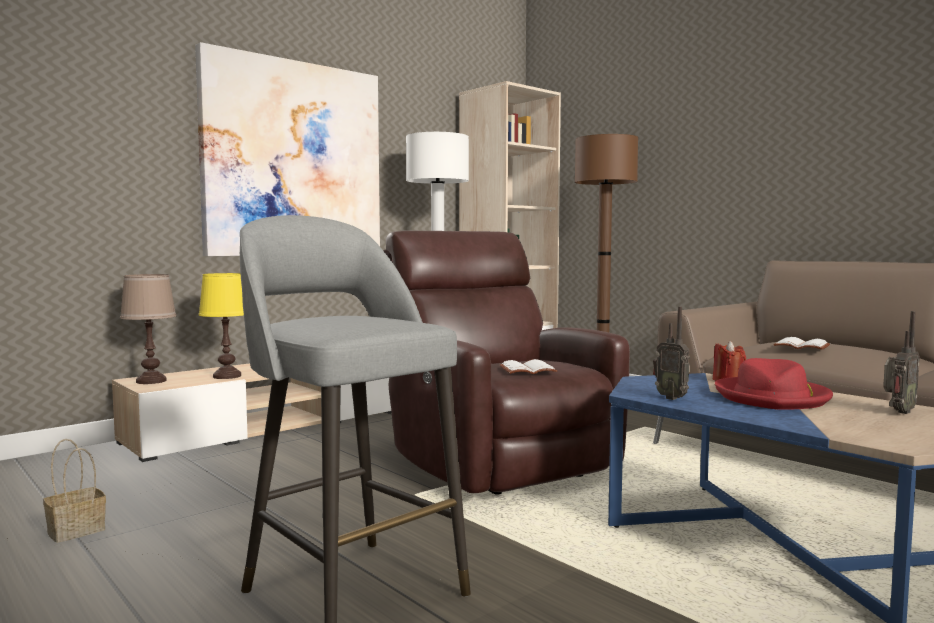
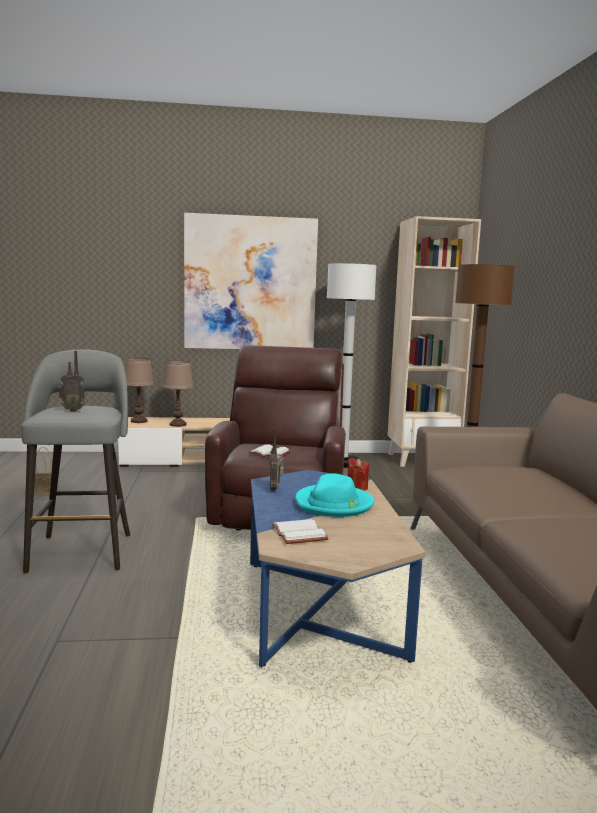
camera: 35 degrees right, 5 degrees up
(227, 376) = (178, 424): yellow table lamp -> brown table lamp
(772, 398) = (334, 504): red hat -> turquoise hat
(803, 346) = (489, 474): white book -> white book (301, 534)
(897, 412) = (370, 533): radio -> radio (72, 410)

